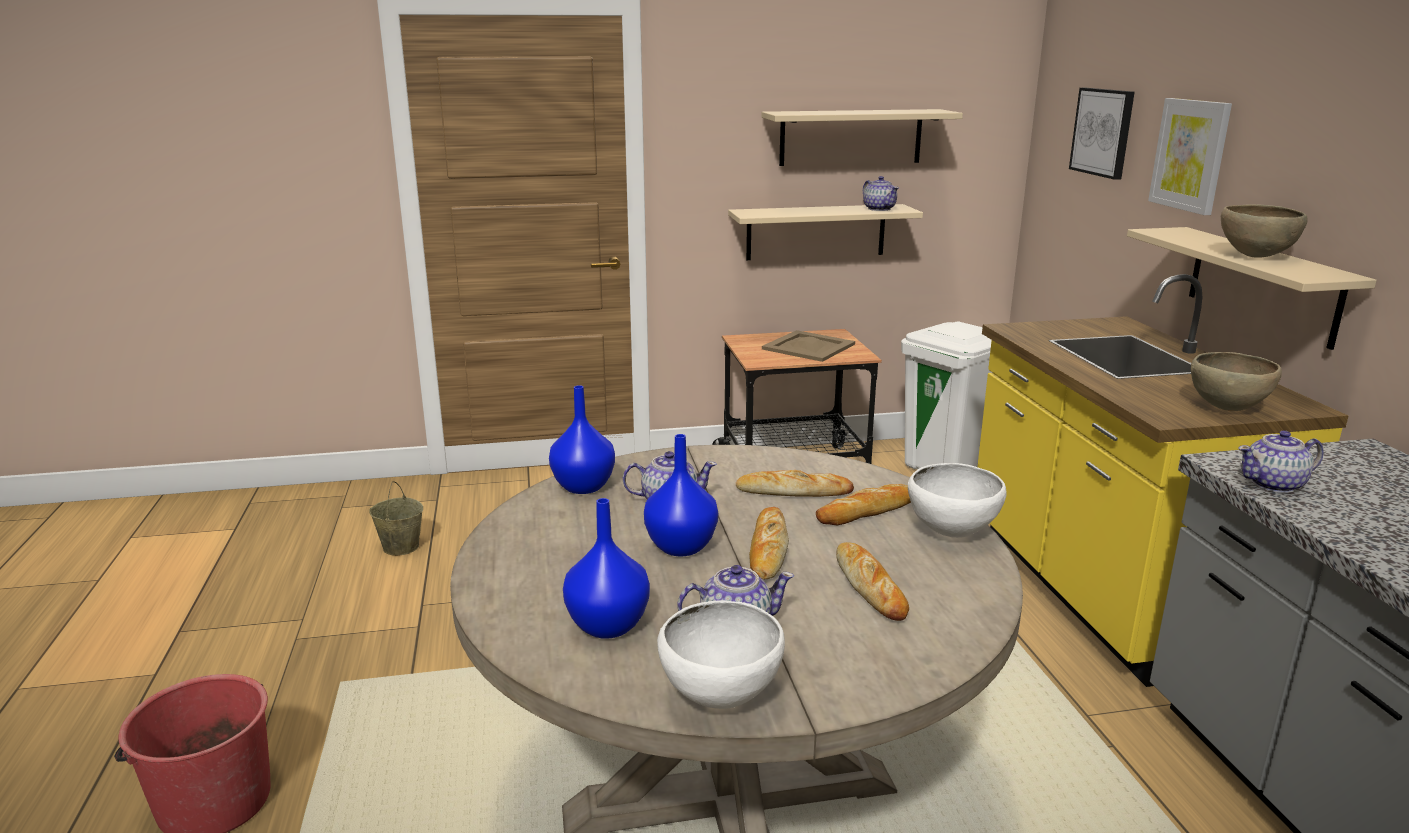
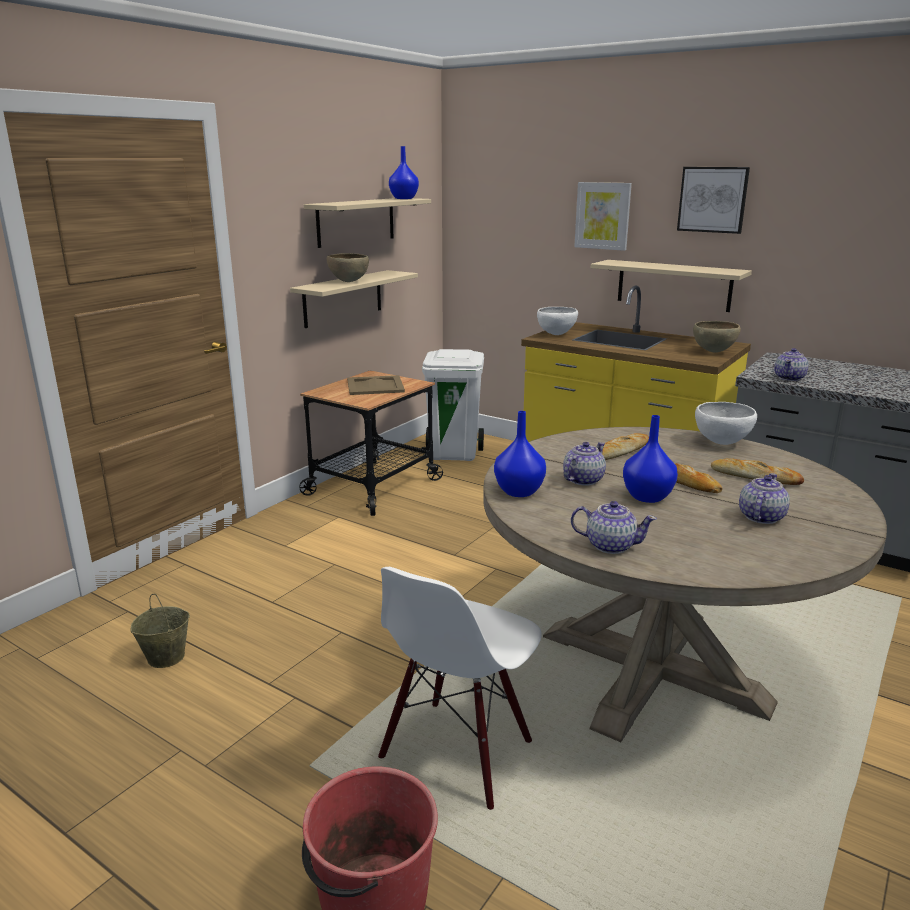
camera: 45 degrees left, 0 degrees up
(437, 746) = (457, 752): none -> white chair
(609, 625) = (719, 544): blue vase -> blue vase (404, 198)
(721, 697) = (832, 545): white bowl -> white bowl (556, 334)
(868, 511) = (671, 447): bread -> none
(879, 209) = (387, 274): teapot -> teapot (610, 545)
(1103, 132) = (519, 207): picture -> picture (713, 199)
(1254, 257) = (685, 268): brown bowl -> brown bowl (348, 282)

